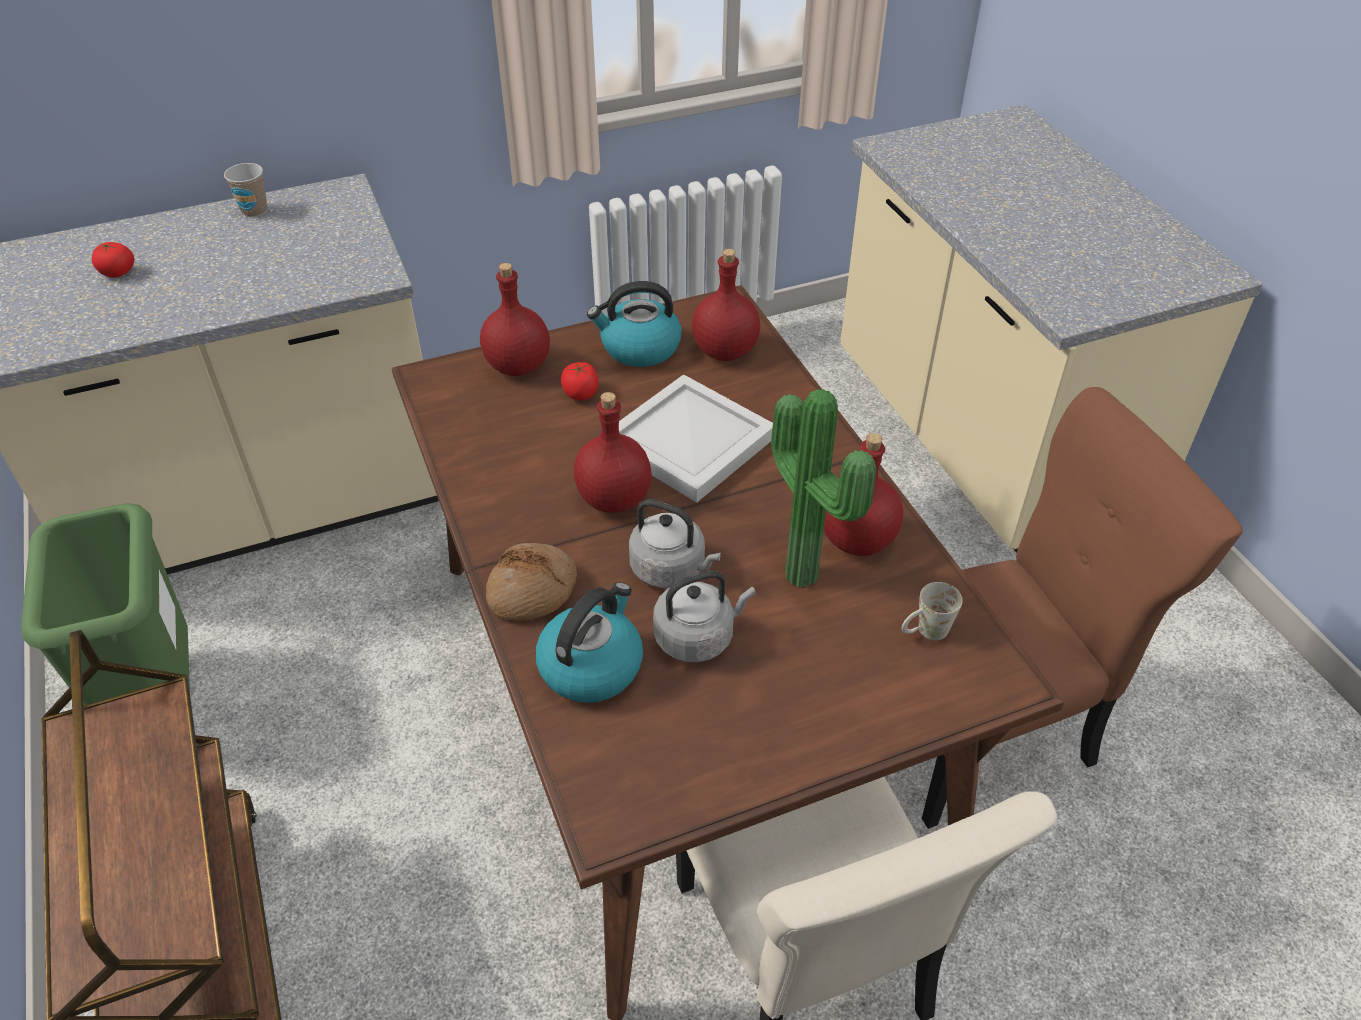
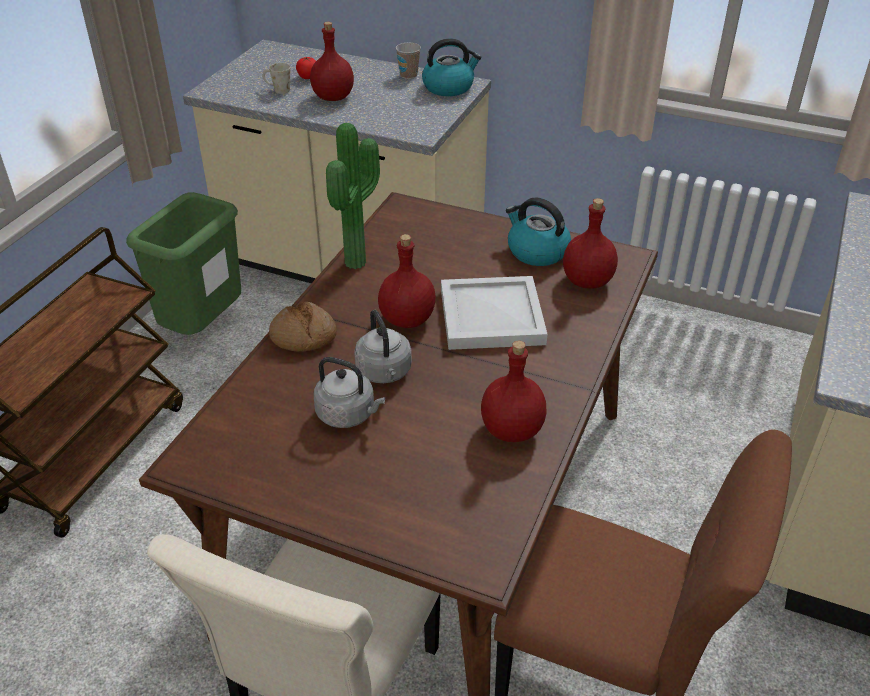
camera: 45 degrees right, 5 degrees down
(517, 365) = (455, 224): red bottle -> red bottle (333, 97)
(580, 393) = (468, 257): tomato -> none
(591, 665) = (279, 389): kettle -> kettle (449, 87)
(806, 572) = (455, 425): potted plant -> potted plant (359, 263)
(924, 633) = (475, 505): white mug -> white mug (277, 90)

